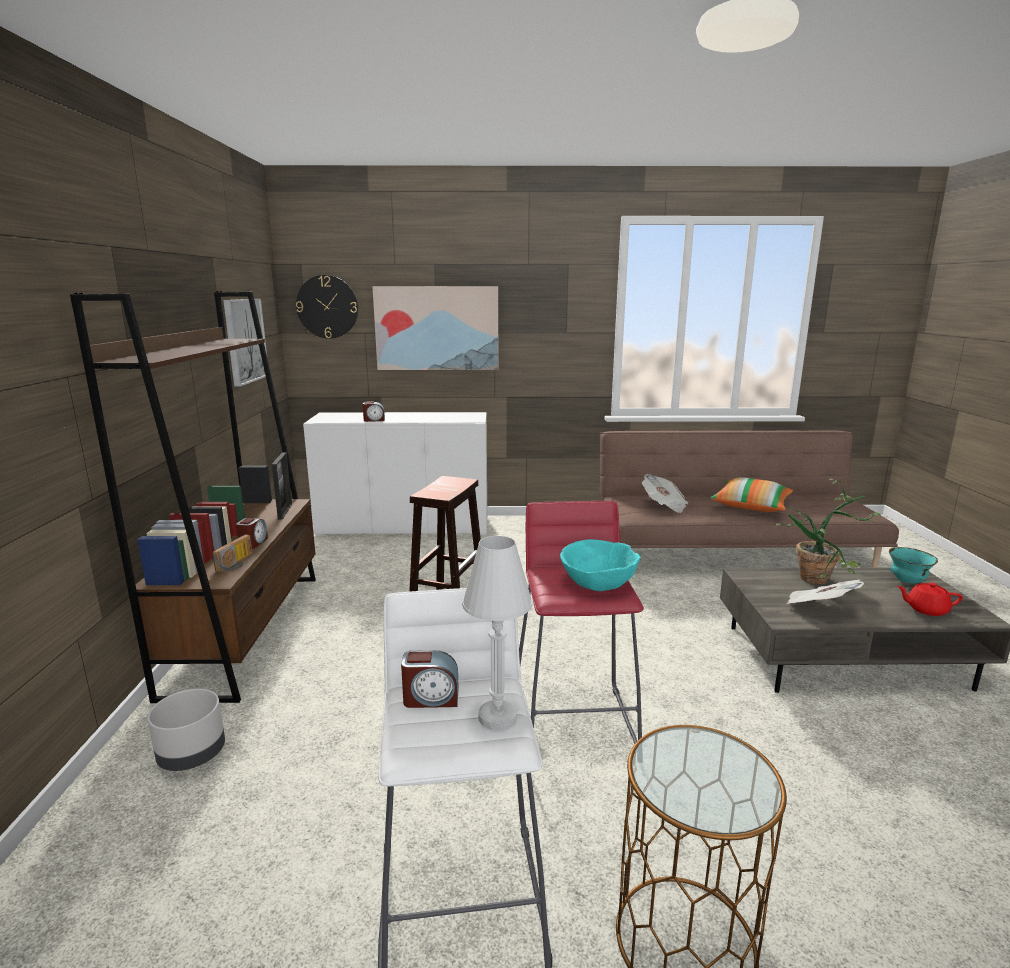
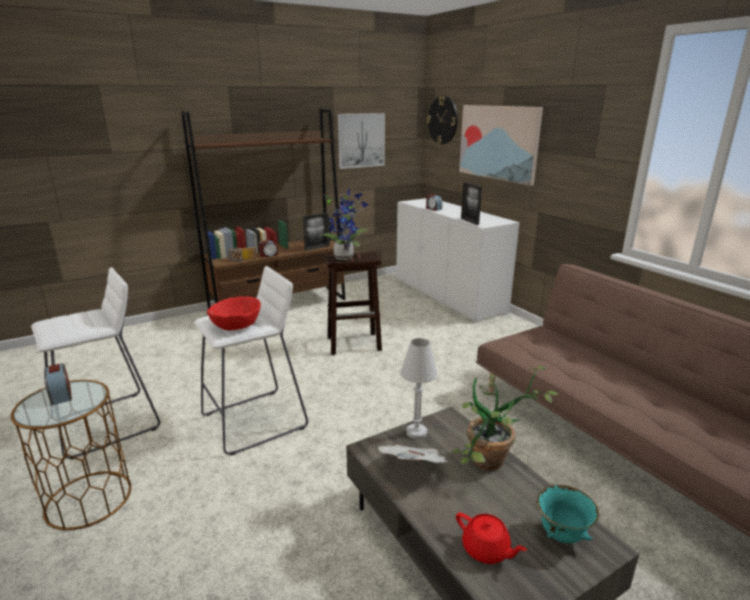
camera: 60 degrees right, 5 degrees up
(191, 756) = (177, 333): grey planter -> none
(431, 698) = (87, 316): alarm clock -> alarm clock (60, 395)
(439, 489) = (345, 257): none -> potted plant
(453, 421) = (469, 221): none -> picture frame
(497, 717) = (71, 331): white table lamp -> white table lamp (416, 432)
(574, 724) = (255, 421): red stool -> white stool
(598, 583) = (235, 325): turquoise bowl -> red bowl
(664, 505) = (551, 350): newspaper -> none
(751, 506) = (633, 395): pillow -> none
(926, 609) = (486, 550): red teapot -> red teapot turned 150 degrees clockwise

